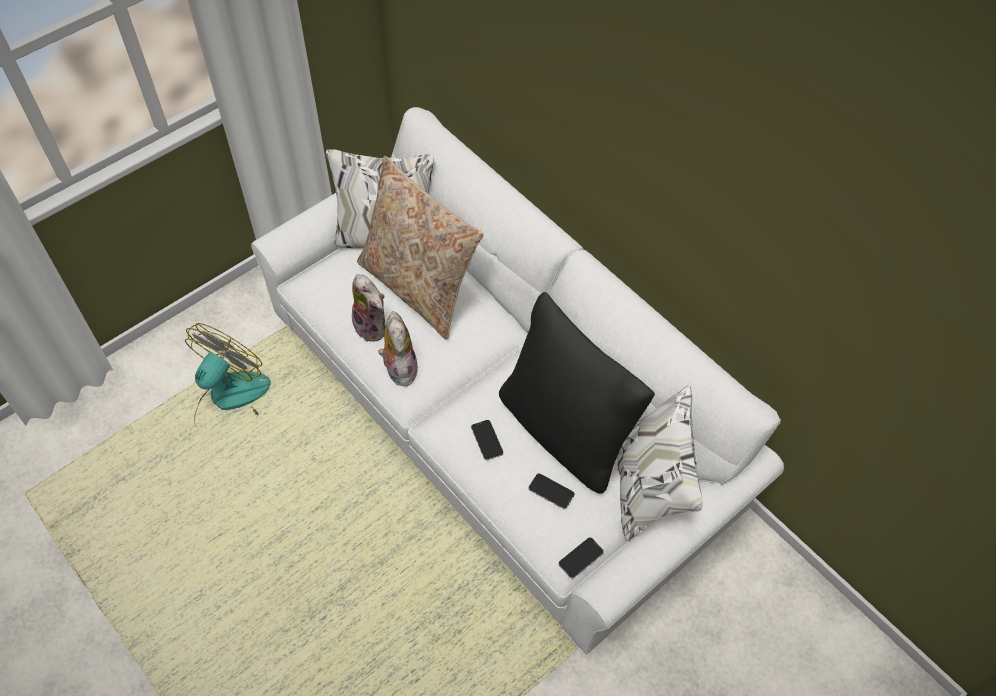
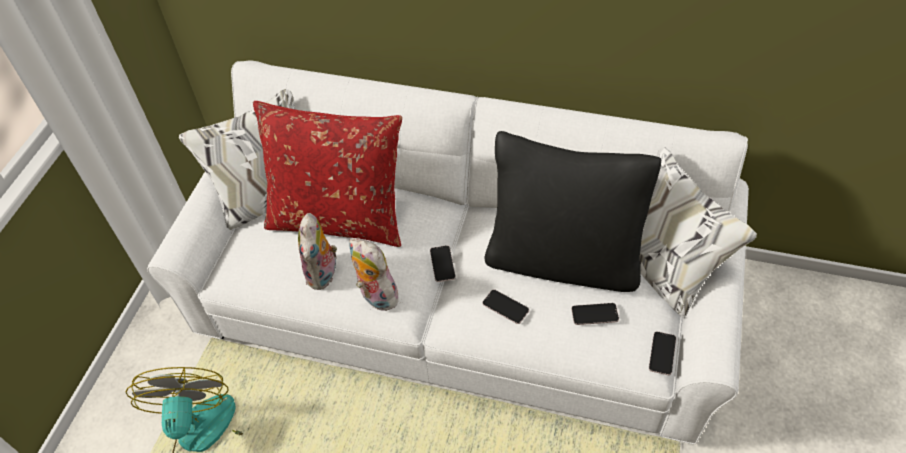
camera: 30 degrees left, 5 degrees down
(373, 327) = (324, 274): plush toy -> plush toy turned 75 degrees clockwise
(419, 287) = (339, 218): beige pillow -> red pillow
(470, 374) = (442, 264): none -> phone

